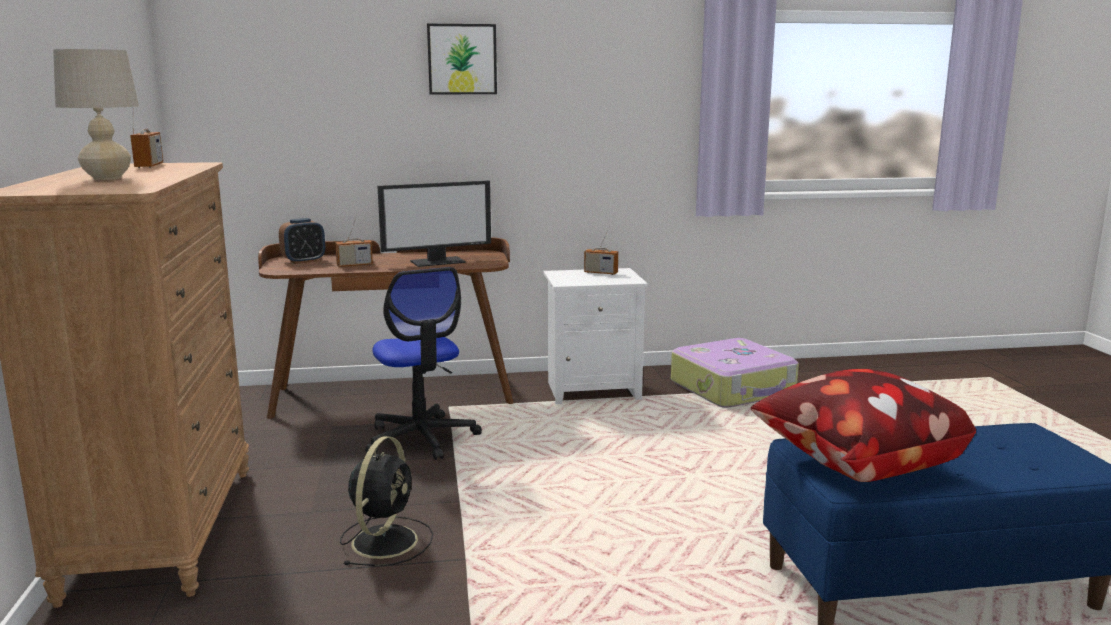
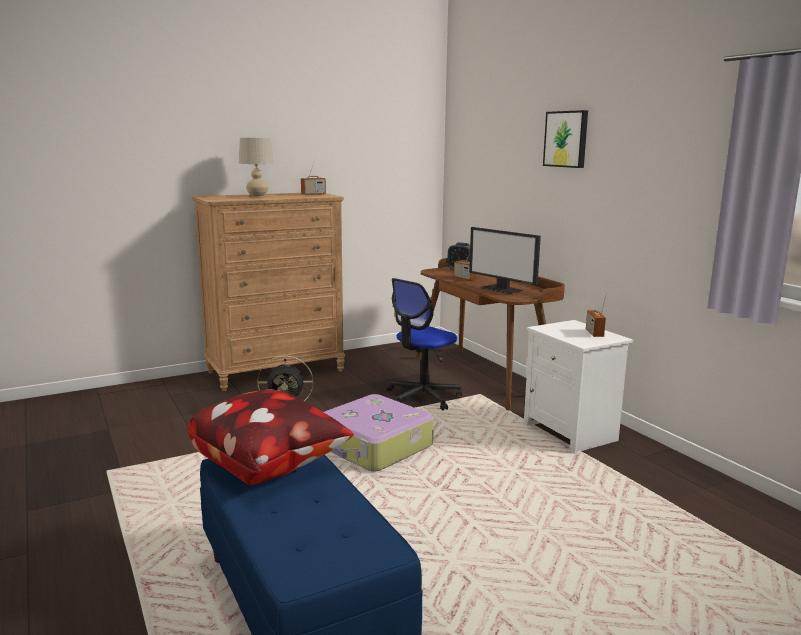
camera: 70 degrees right, 0 degrees up
(733, 388) = (665, 493): suitcase -> suitcase (374, 446)

